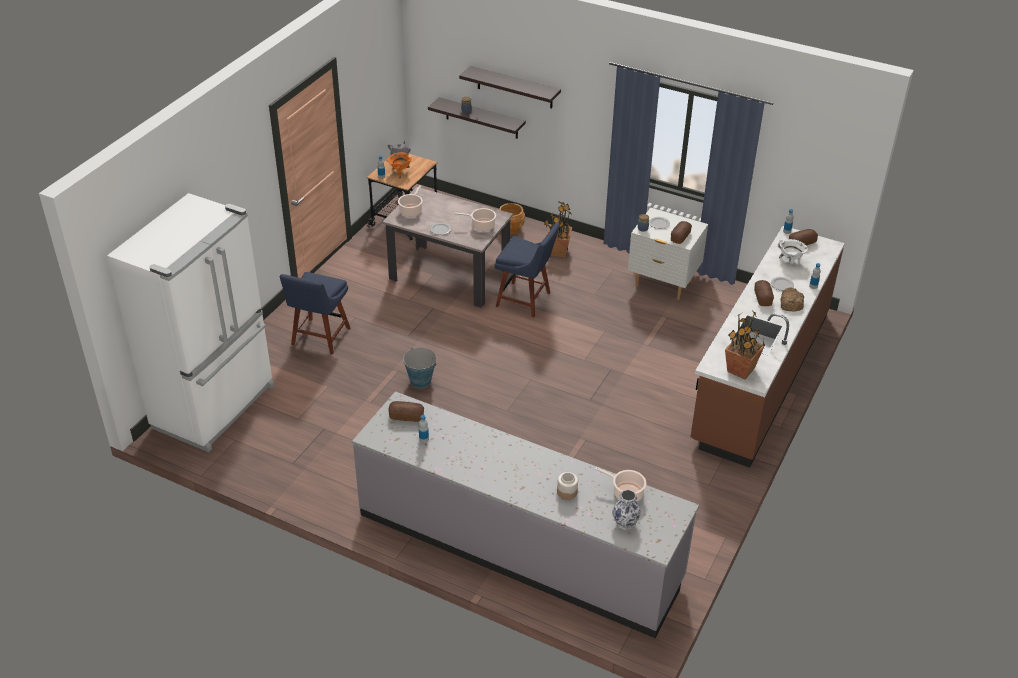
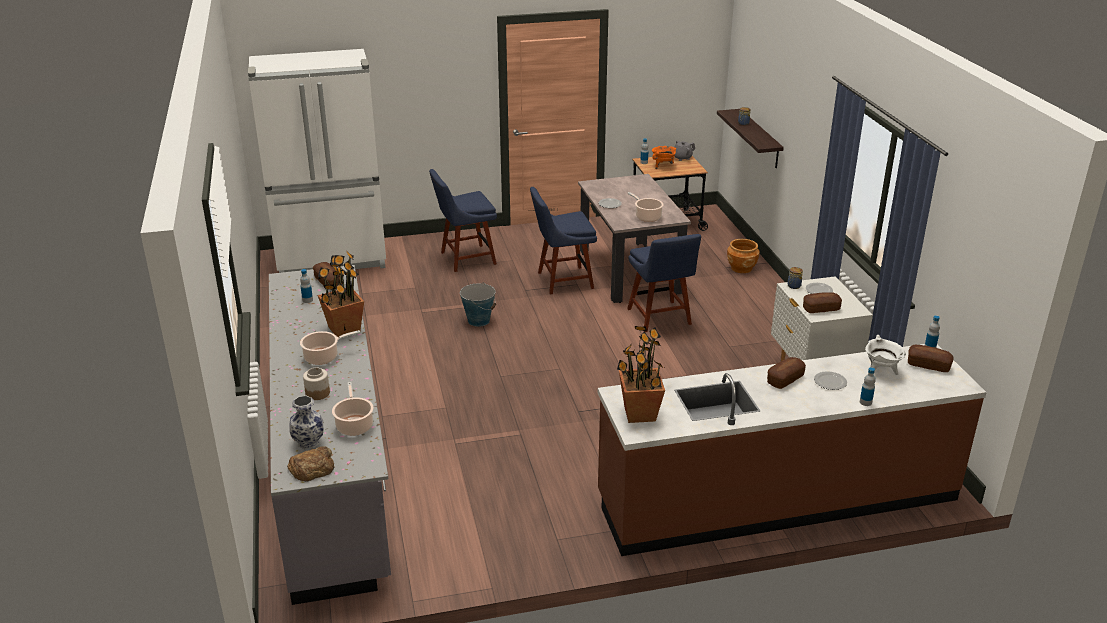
camera: 50 degrees right, 10 degrees down
(411, 210) = (612, 184): cooking pot -> cooking pot (323, 357)
(419, 312) = (562, 280): none -> blue chair
(514, 87) = (781, 104): shelf -> none
(558, 252) = (753, 302): potted plant -> potted plant (343, 329)
(791, 303) = (809, 400): bread -> bread (312, 468)

